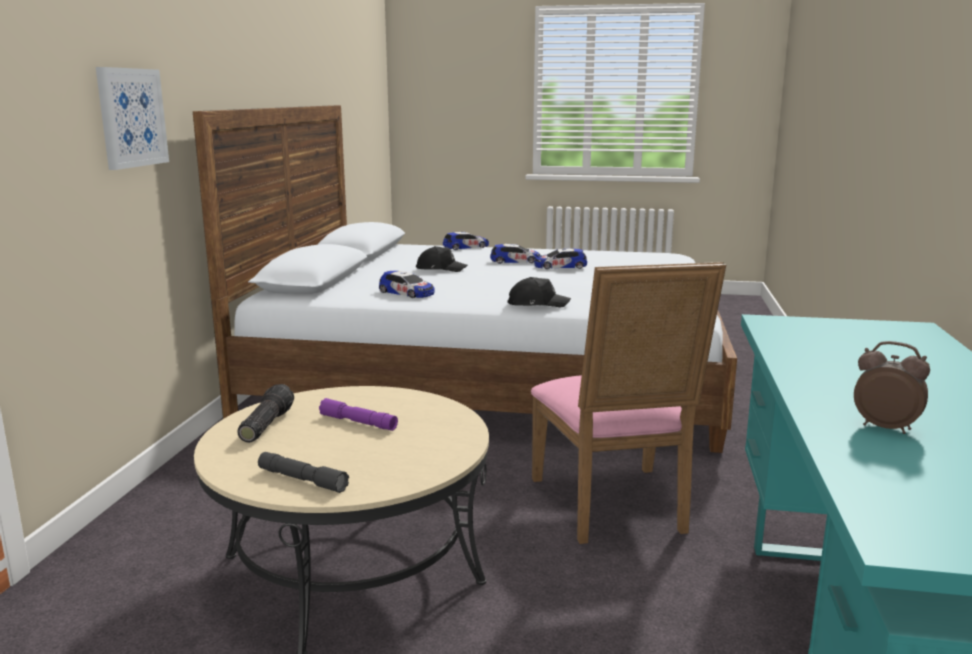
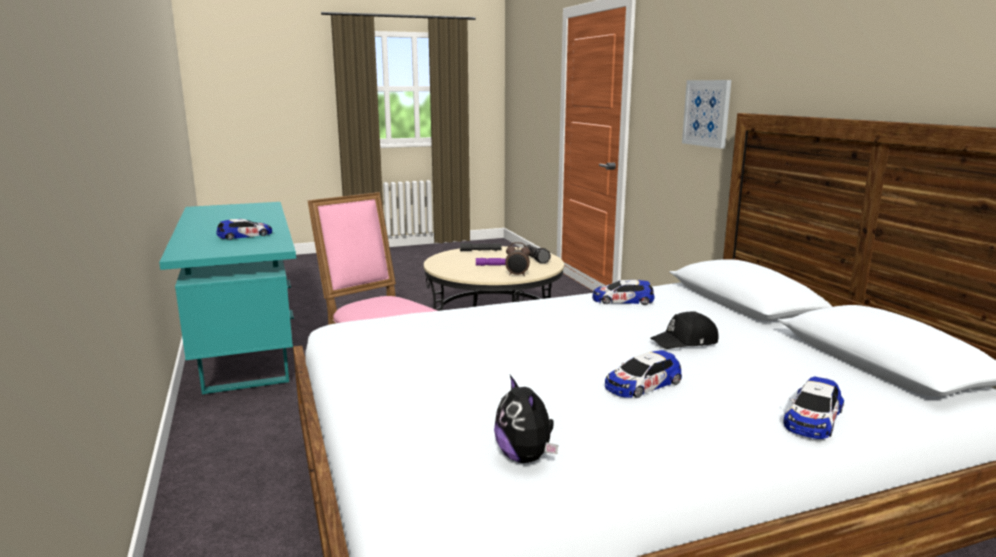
camera: 150 degrees right, 0 degrees up
(537, 303) = (488, 308): black cap -> none
(560, 266) = (558, 382): toy car -> toy car (245, 235)
(614, 255) = (526, 457): none -> plush toy
(885, 427) = (252, 218): alarm clock -> alarm clock (517, 275)

